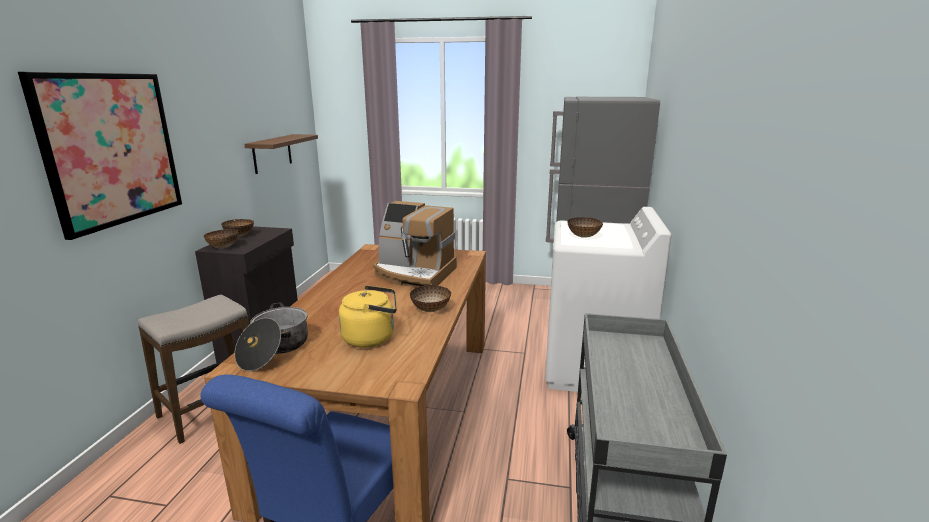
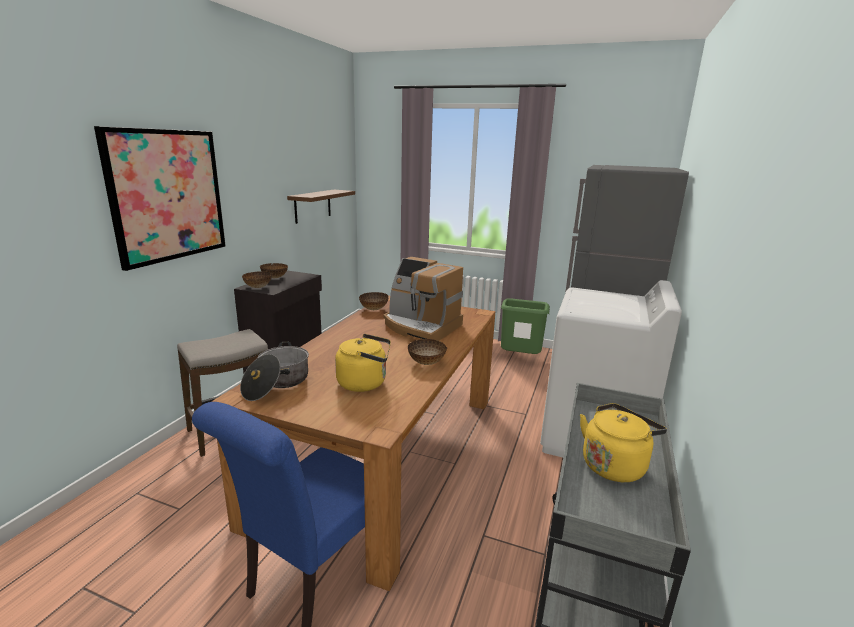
camera: 10 degrees right, 0 degrees up
(507, 298) = (520, 358): none -> green trash can
(583, 236) = (590, 305): bowl -> bowl (373, 309)
(636, 387) = (614, 465): none -> yellow kettle

